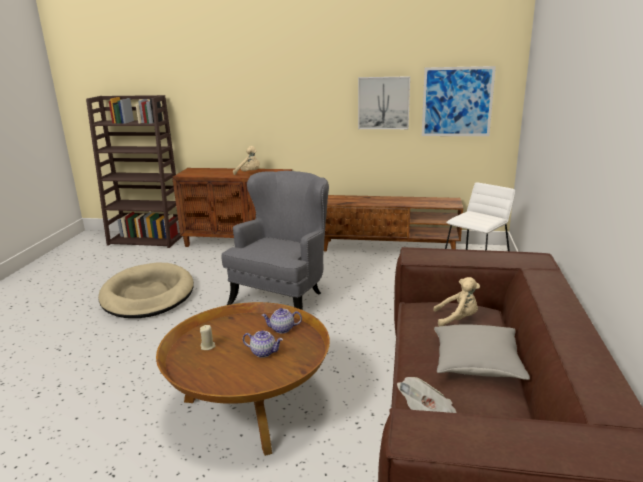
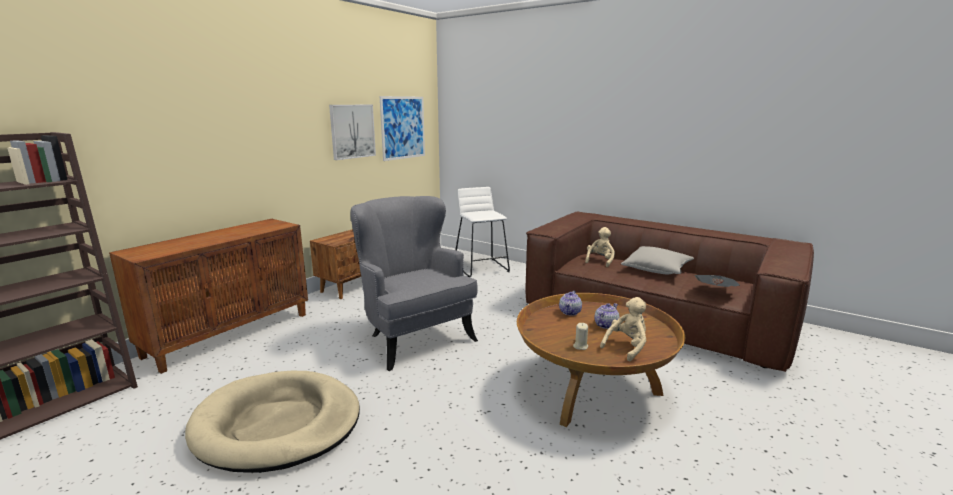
camera: 65 degrees left, 5 degrees down
(249, 173) = (240, 232): beige plush toy -> beige plush toy (626, 347)

